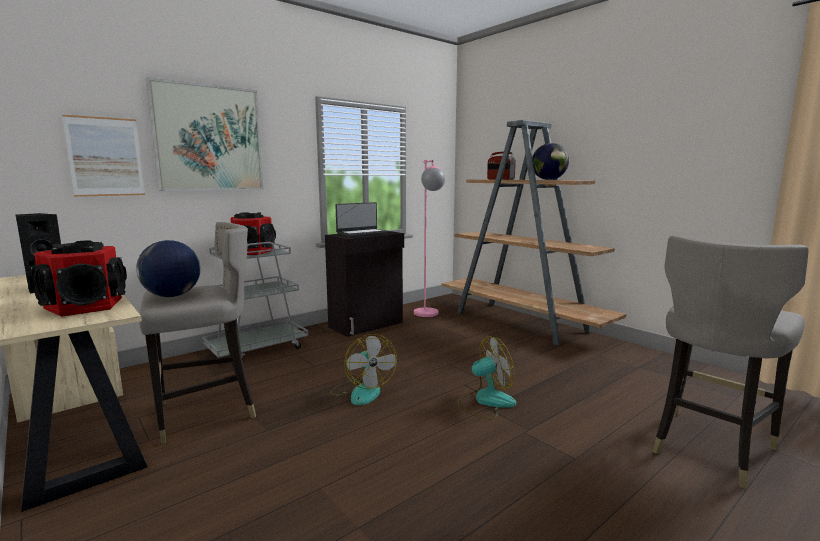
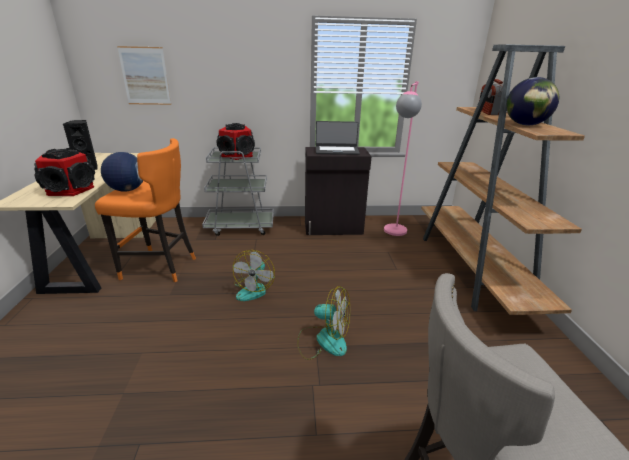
camera: 35 degrees right, 15 degrees up
(207, 412) = (160, 267): grey stool -> orange stool
(209, 138) = (215, 60): picture -> none

